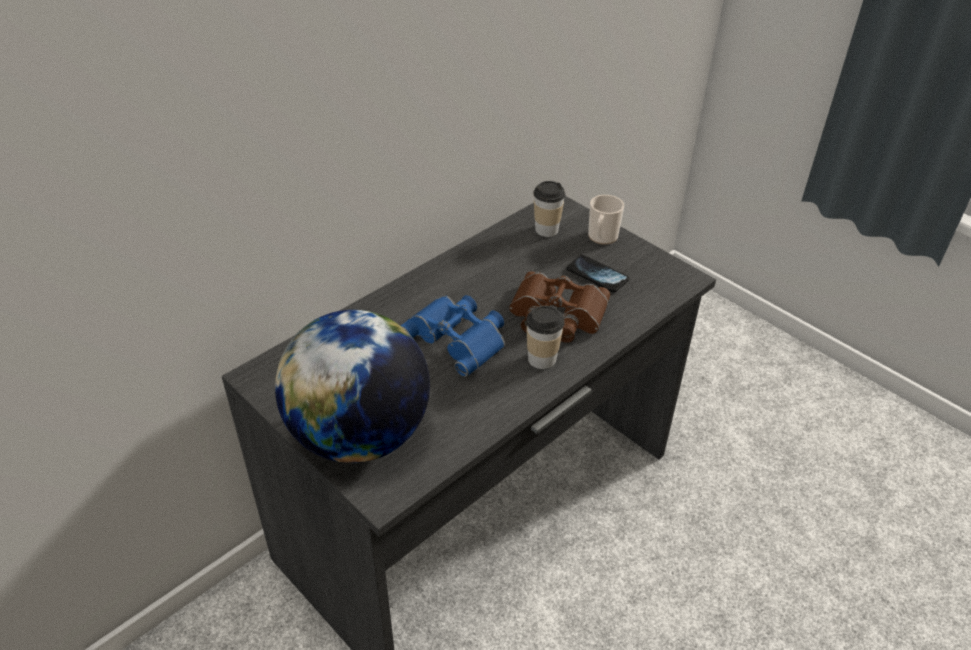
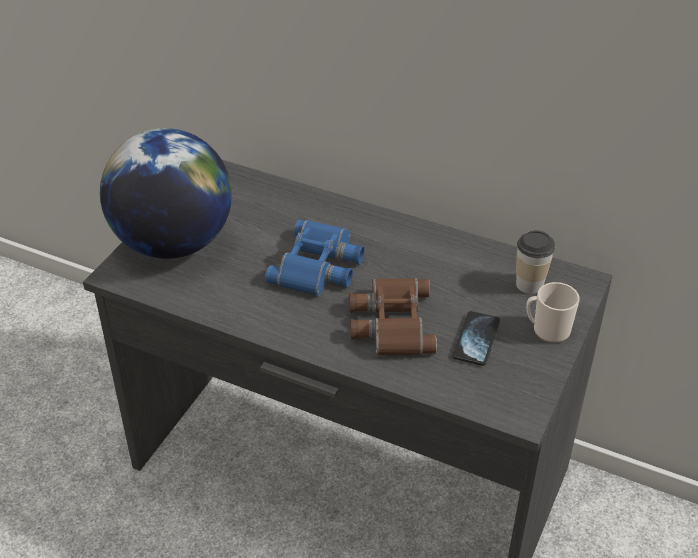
camera: 70 degrees right, 0 degrees up
(542, 359) = (318, 327): cup -> none

